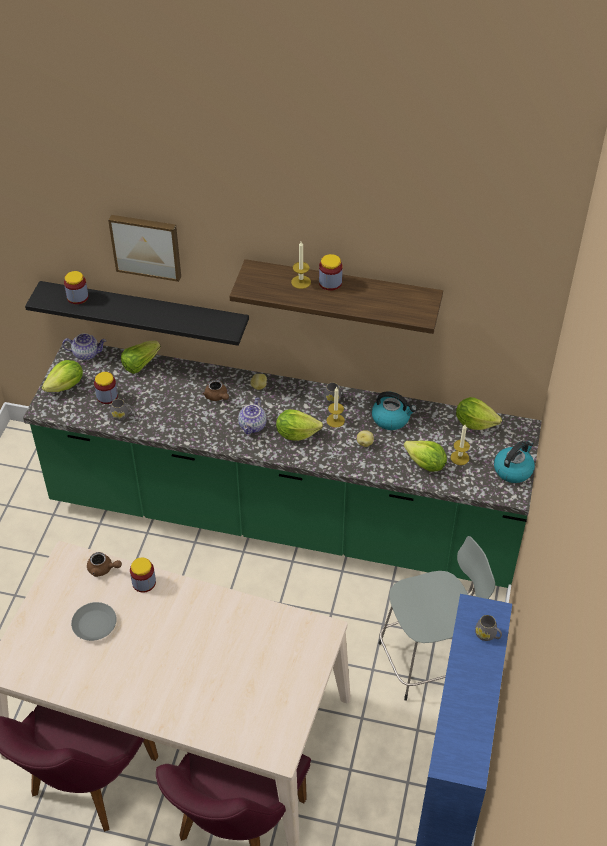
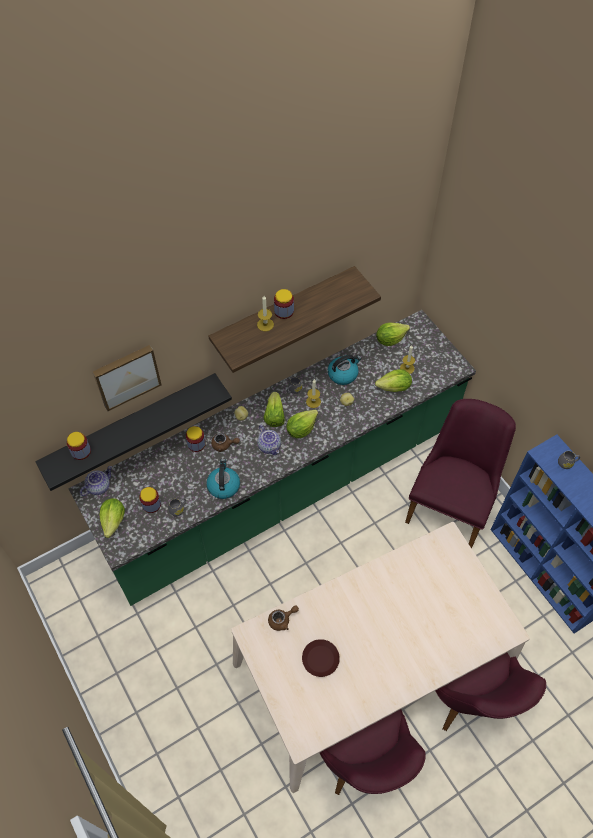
camera: 45 degrees left, 10 degrees up
(94, 624) = (320, 659): grey plate -> brown plate
(140, 364) = (145, 463): lettuce -> lettuce (274, 415)
(144, 582) = (317, 605): jar -> jar (196, 444)
(426, 660) = (451, 503): grey stool -> purple chair
(513, 470) = (441, 352): kettle -> kettle (223, 485)

